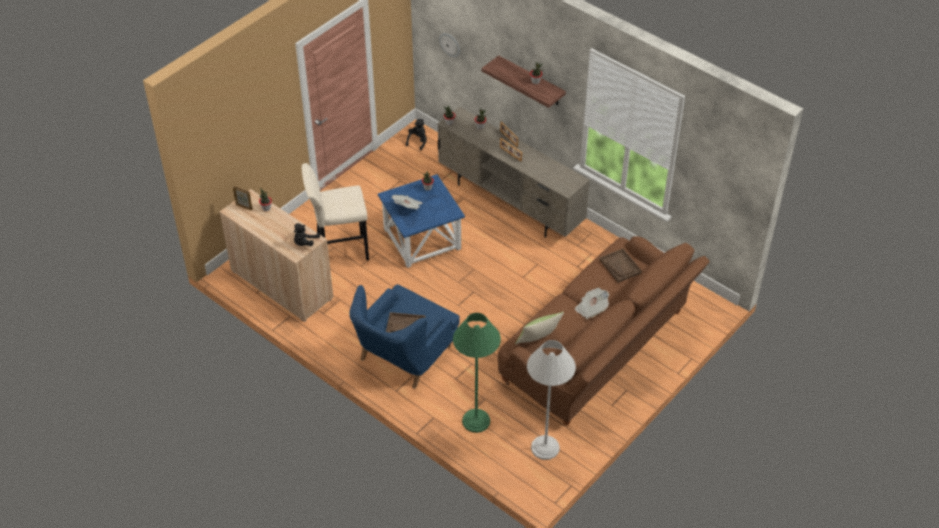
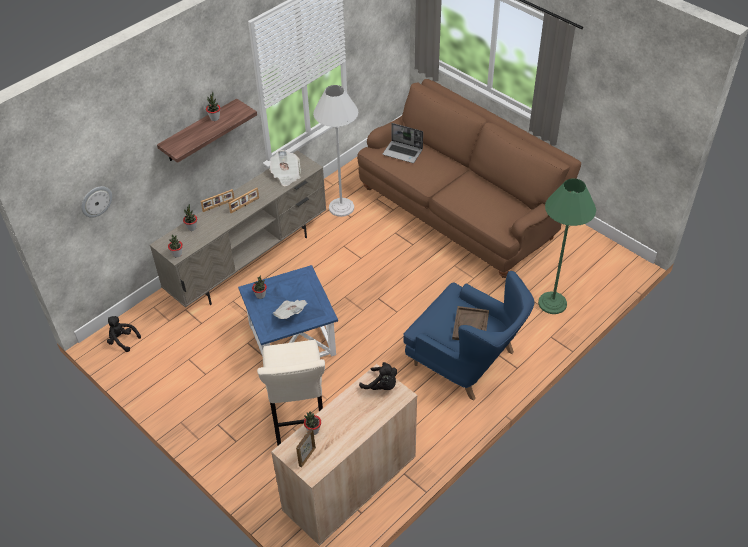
camera: 85 degrees left, 0 degrees up
(538, 340) = (499, 215): pillow -> none
(545, 448) = (580, 254): white floor lamp -> white floor lamp (341, 207)
(591, 309) = (457, 176): newspaper -> newspaper (286, 175)
(620, 266) = (403, 152): brown tray -> laptop

